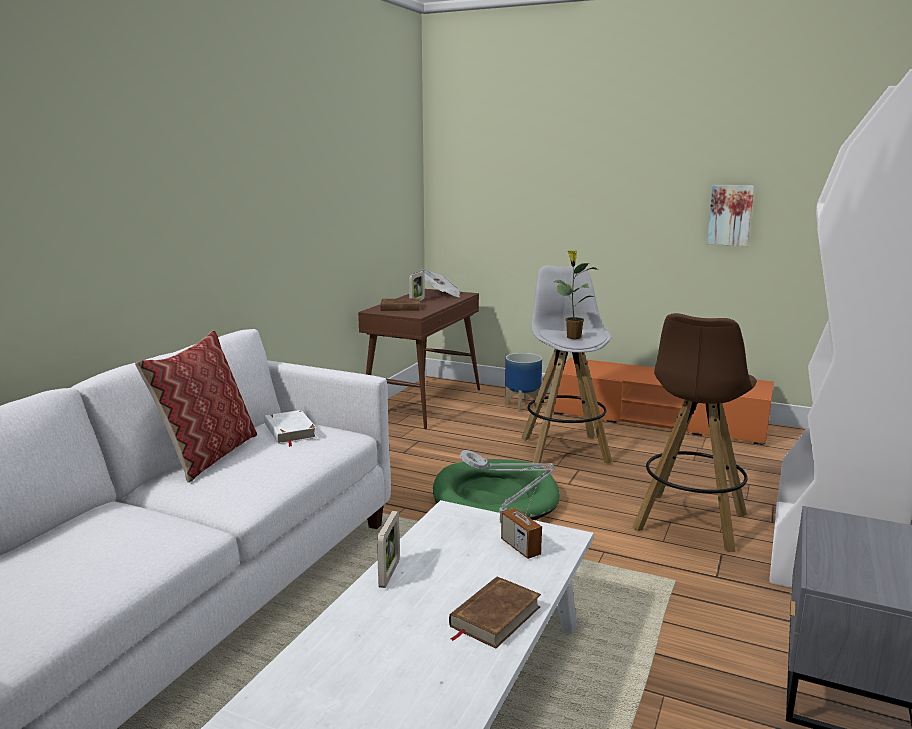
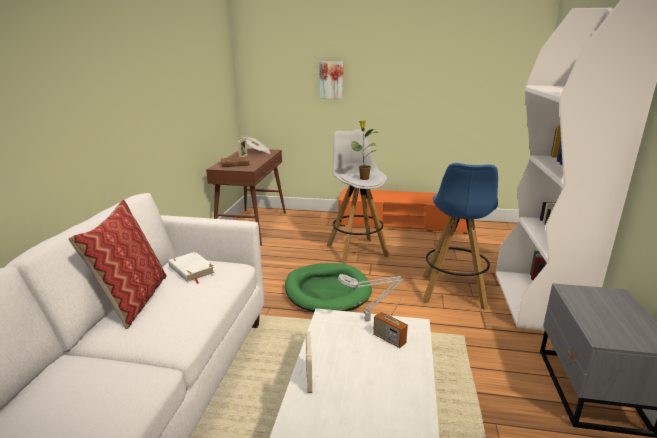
camera: 15 degrees left, 5 degrees up
(494, 616) = (402, 403): brown book -> none
(523, 406) = (317, 222): planter -> none
(690, 523) = (453, 293): brown stool -> blue stool
(730, 215) = (442, 93): picture -> picture (331, 80)

